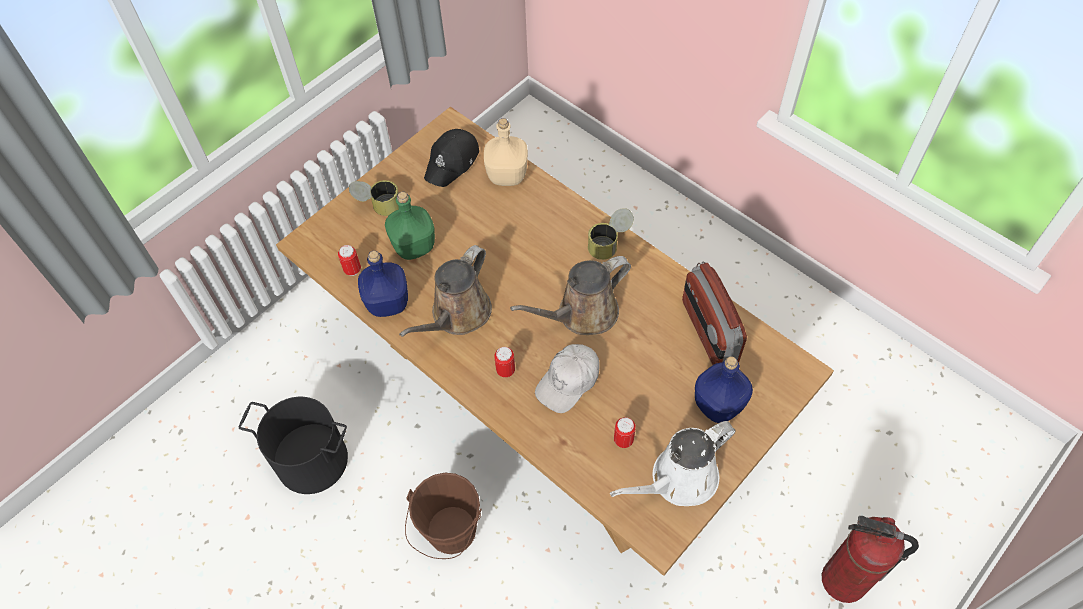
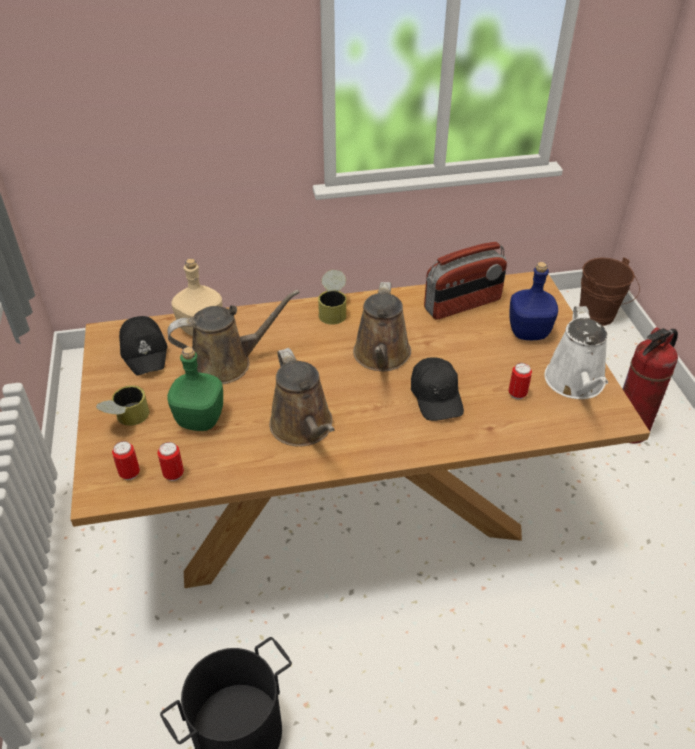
camera: 55 degrees left, 15 degrees down
(387, 303) = (239, 468): blue bottle -> none
(450, 536) = (415, 654): brown bucket -> brown bucket (599, 317)
(484, 219) = (227, 363): none -> brown watering can
(505, 370) = (390, 427): can -> can (129, 473)
(568, 381) = (436, 396): white cap -> black cap
(708, 332) = (463, 305): radio -> radio turned 45 degrees counterclockwise

